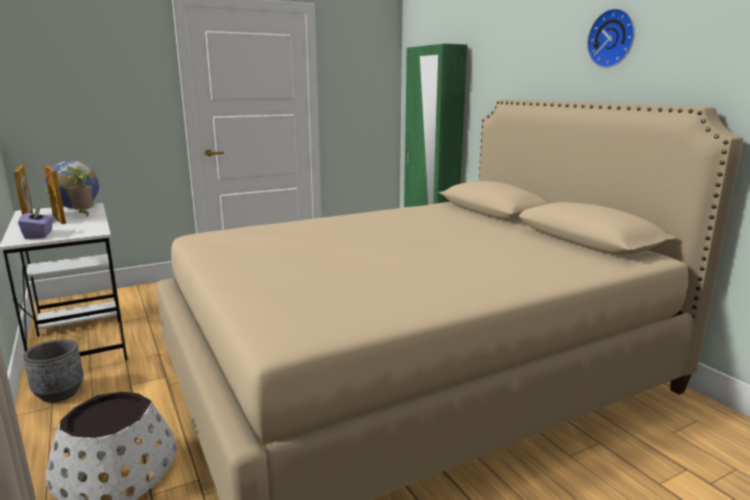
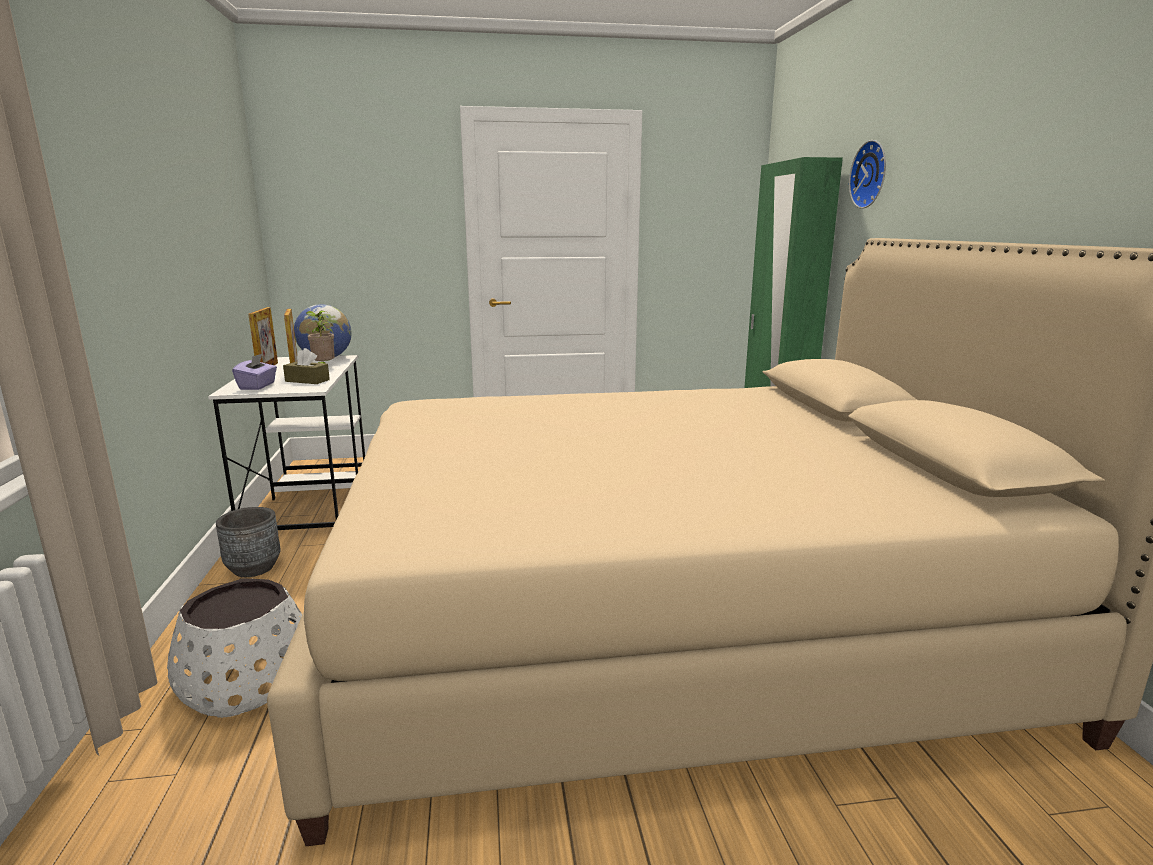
camera: 20 degrees right, 0 degrees up
(82, 226) = (307, 380): none -> brown tissue box
(613, 38) = (1045, 136): wall clock -> wall clock (871, 174)

